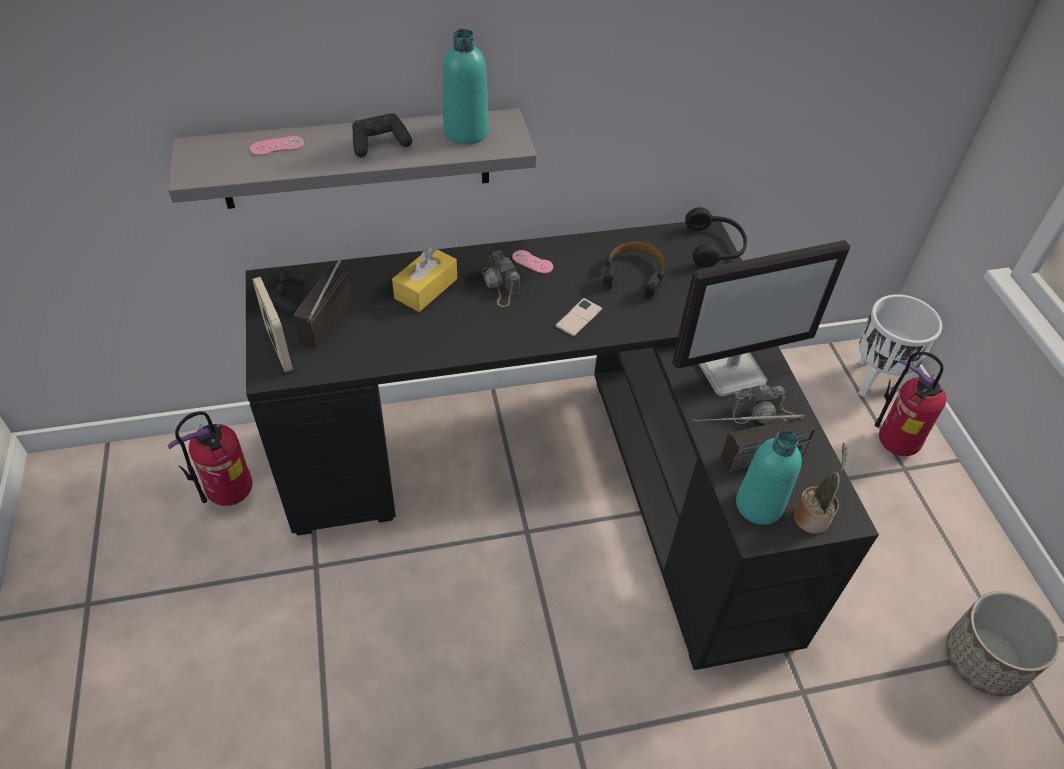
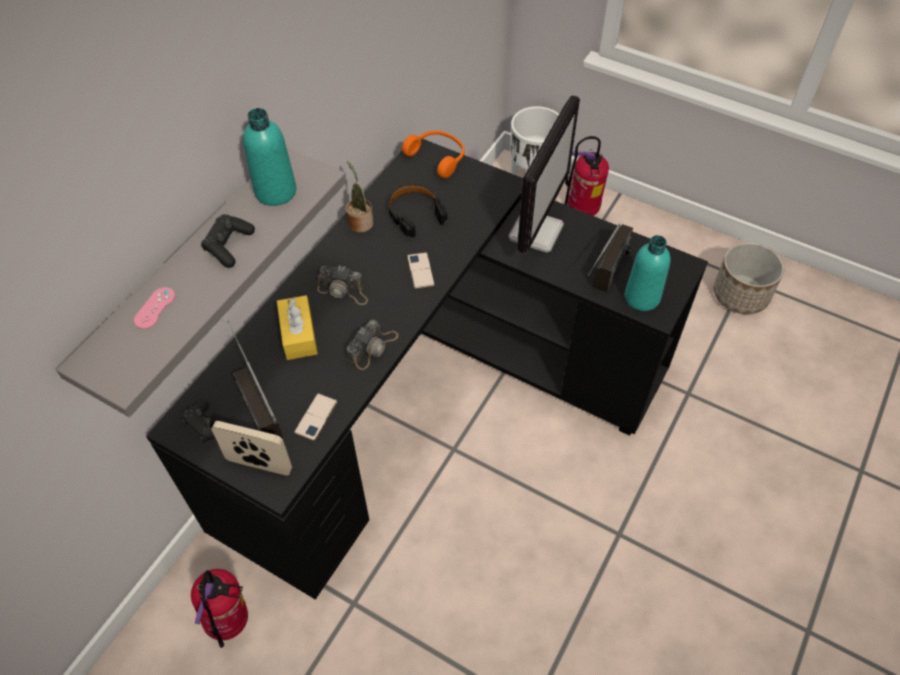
camera: 45 degrees left, 5 degrees up
(357, 352) = (316, 417): none -> phone
(532, 262) = (342, 257): pink game controller -> none
(715, 247) = (438, 157): black headphones -> orange headphones
(763, 413) = (581, 242): camera -> camera (373, 347)
(812, 516) = (671, 280): potted plant -> potted plant (360, 222)

